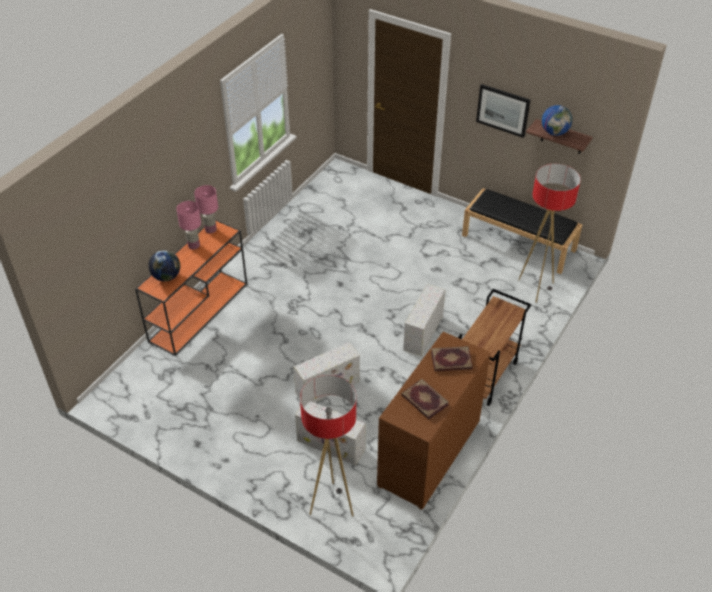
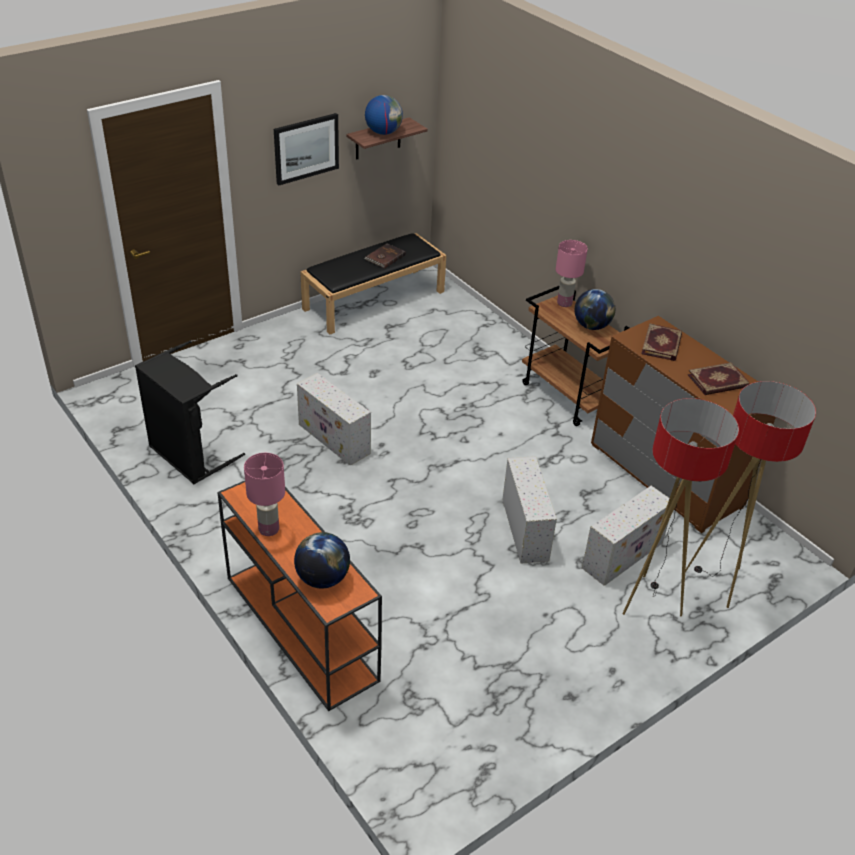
camera: 70 degrees left, 5 degrees down
(210, 229) = (243, 501): pink table lamp -> pink table lamp (564, 303)
(305, 221) = (188, 456): none -> black laundry basket
(423, 333) = (476, 419): white storage box -> white storage box (335, 439)
(494, 335) = (592, 326): none -> globe
(528, 218) = (384, 257): none -> brown book
(536, 288) = (455, 315): floor lamp -> floor lamp (649, 601)

